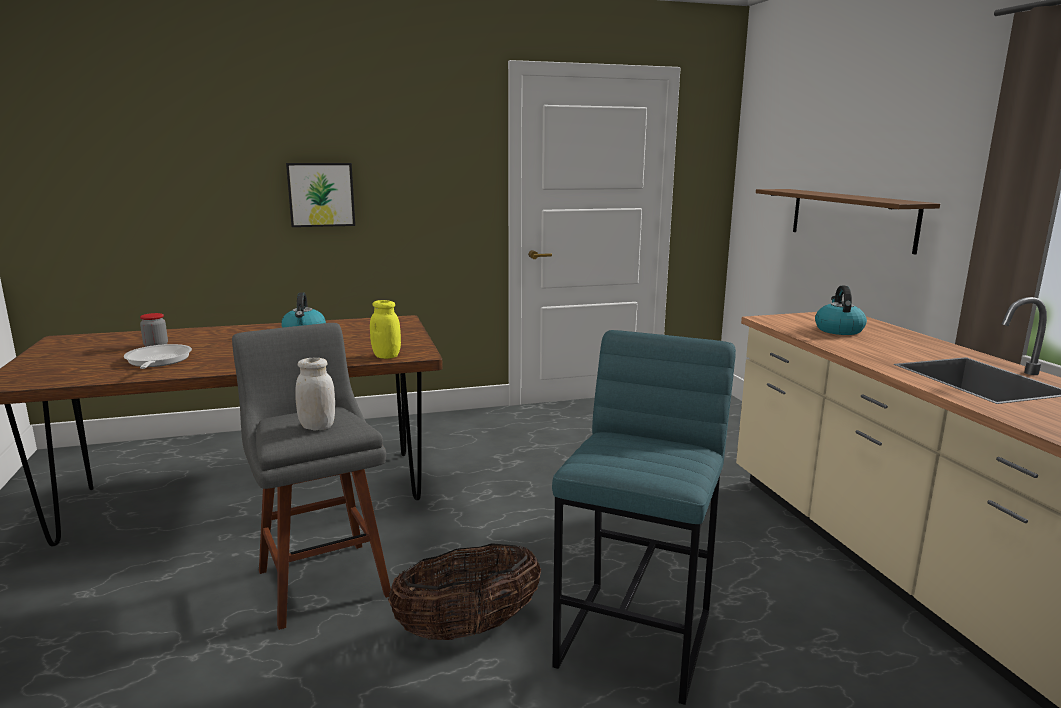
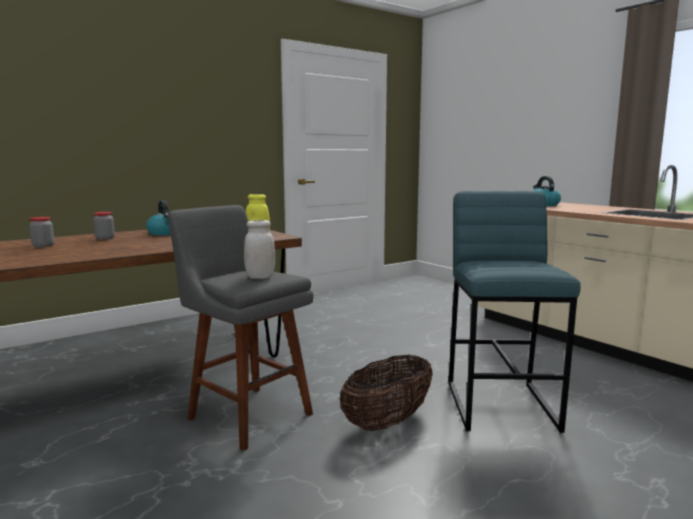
camera: 20 degrees left, 5 degrees down
(157, 361) = (63, 253): frying pan -> none
(230, 337) = (105, 239): none -> jar
(321, 194) = (146, 131): picture -> none
(851, 218) = (518, 145): brown shelf -> none

